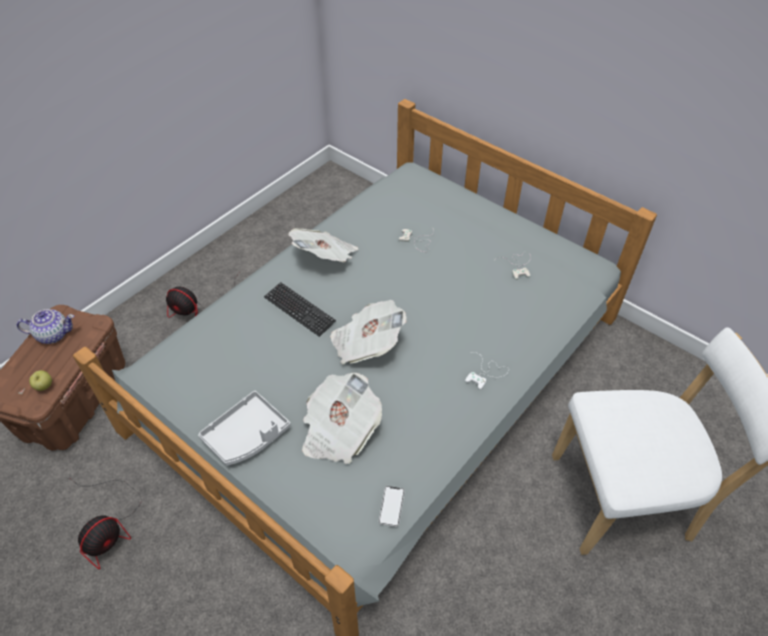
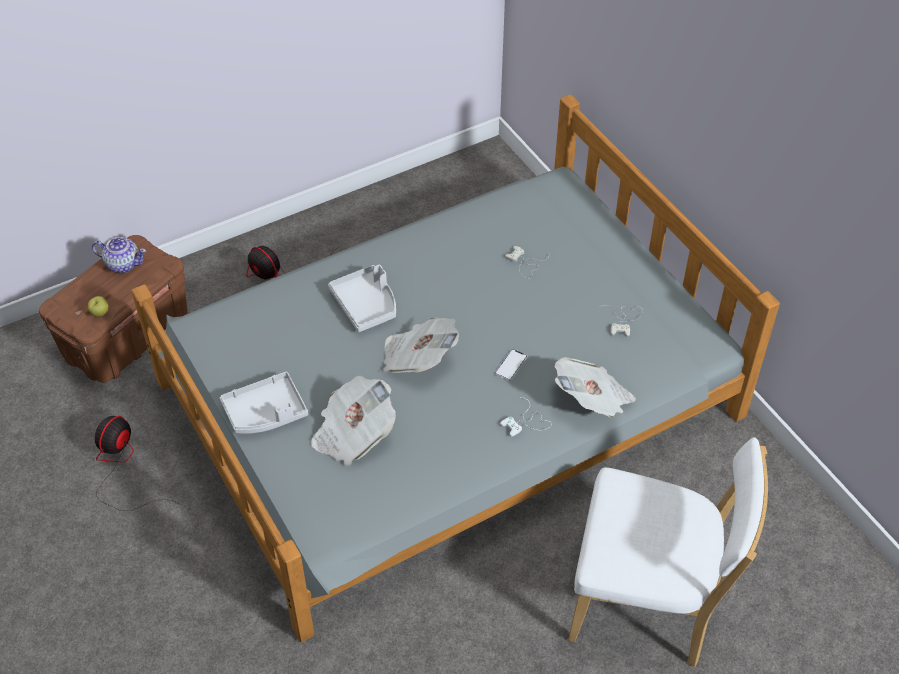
camera: 20 degrees right, 0 degrees up
(109, 527) = (122, 468): fan -> fan turned 150 degrees clockwise
(299, 310) = (366, 305): keyboard -> grey tray
(326, 257) = (418, 256): newspaper -> newspaper (593, 400)
(391, 506) = (371, 516): phone -> phone (511, 365)

